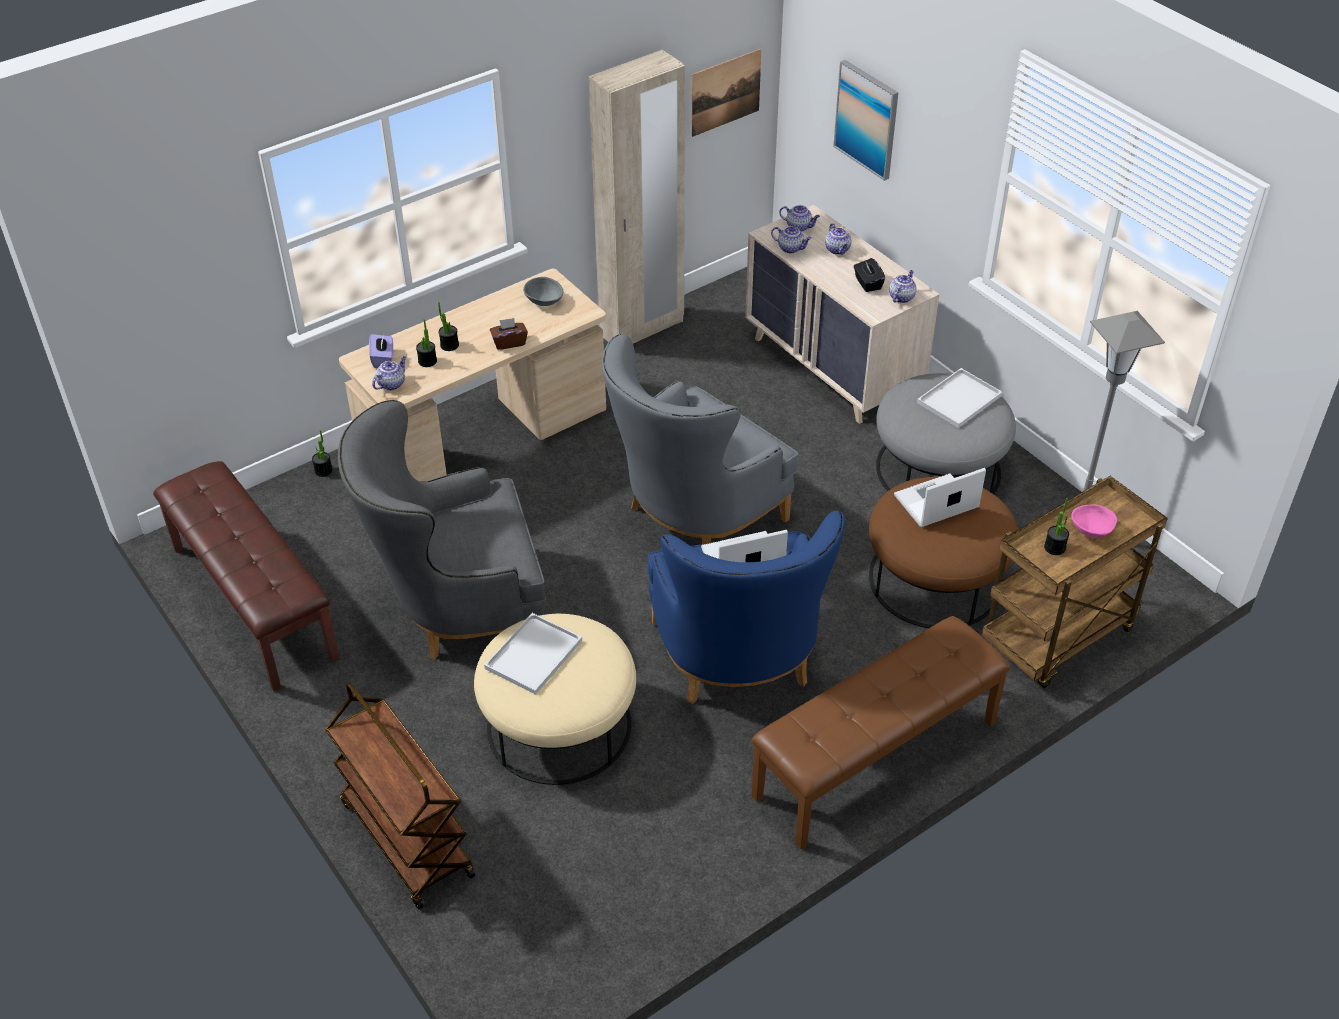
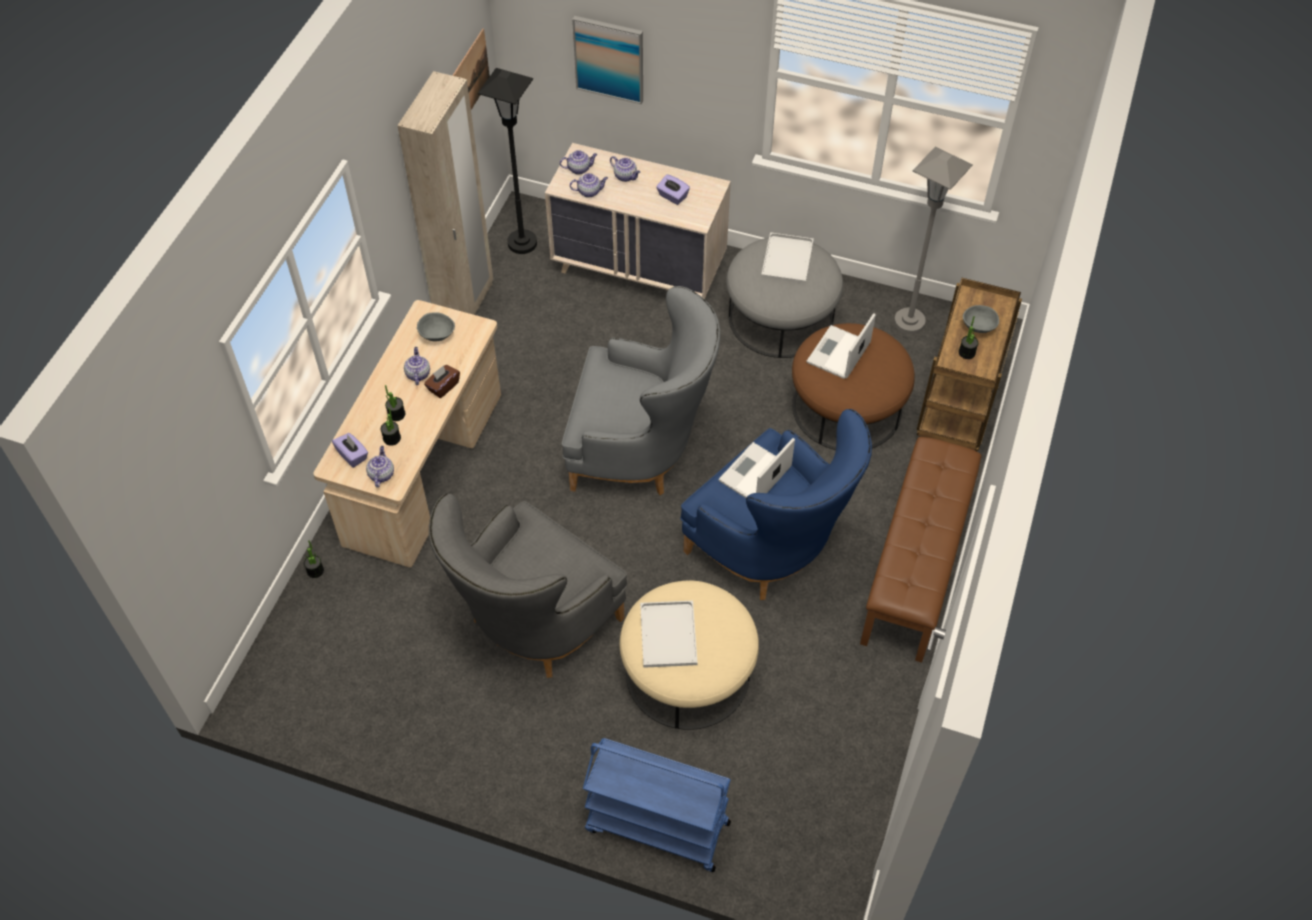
camera: 35 degrees left, 10 degrees up
(252, 602) = (363, 717): brown bench -> none
(406, 838) = (656, 827): brown cart -> blue cart
(692, 518) = (641, 452): grey armchair -> grey armchair turned 90 degrees counterclockwise
(741, 301) = (522, 243): none -> black floor lamp
(867, 283) = (672, 196): black tissue box -> purple tissue box
(901, 297) = (706, 197): teapot -> teapot (418, 374)
(1090, 531) = (978, 327): pink bowl -> grey bowl

